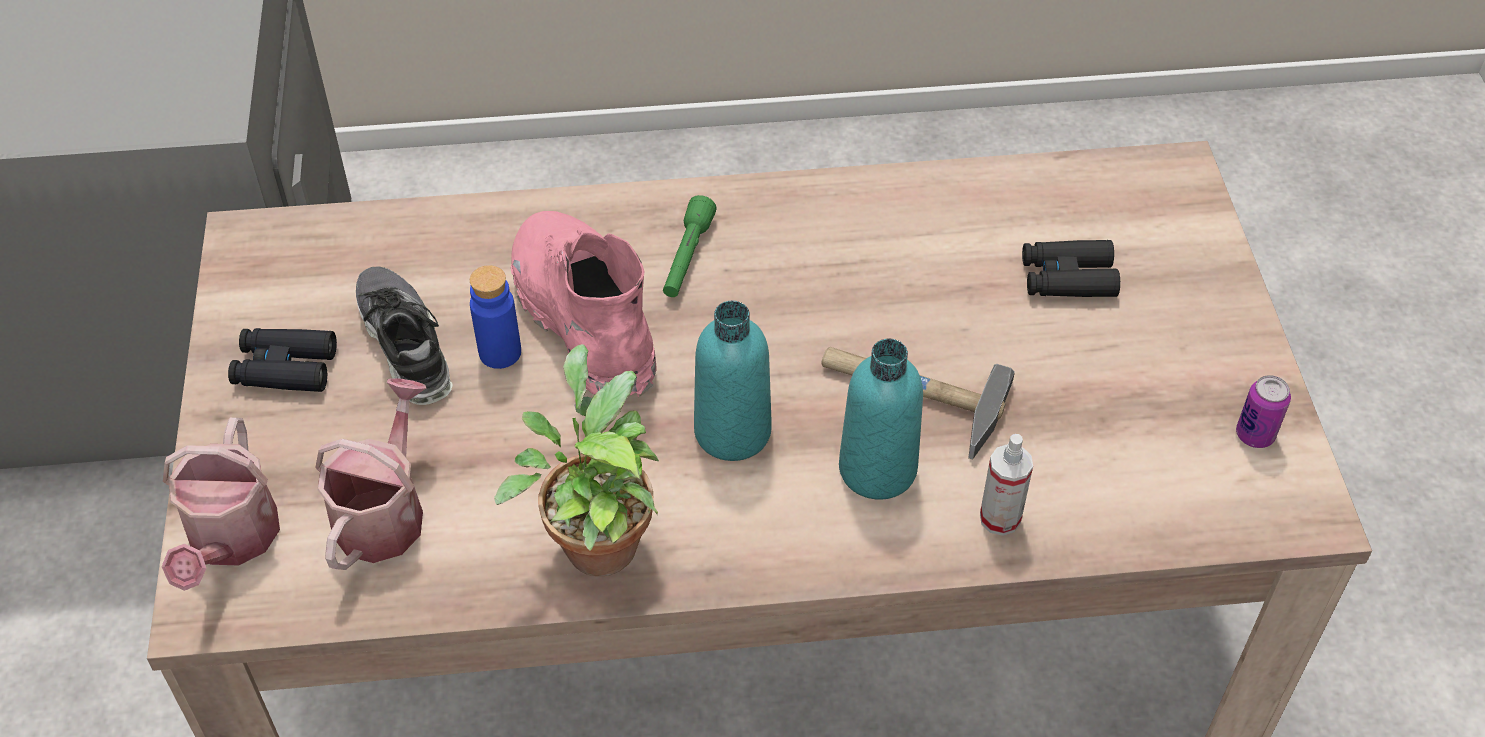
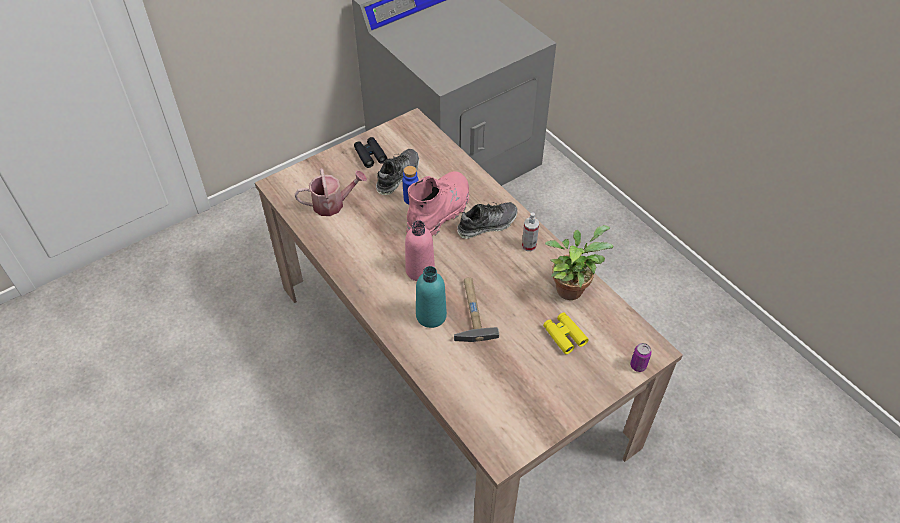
camera: 60 degrees right, 0 degrees up
(231, 541) = (302, 178): watering can -> none
(596, 539) = (354, 256): potted plant -> potted plant (571, 287)
(687, 257) = (487, 224): green flashlight -> shoe
(732, 432) = (420, 270): turquoise bottle -> pink bottle
(1000, 518) = (433, 359): spray bottle -> spray bottle (529, 245)
(1067, 278) = (564, 336): black binoculars -> yellow binoculars
(1254, 435) = (528, 425): can -> can (638, 366)

